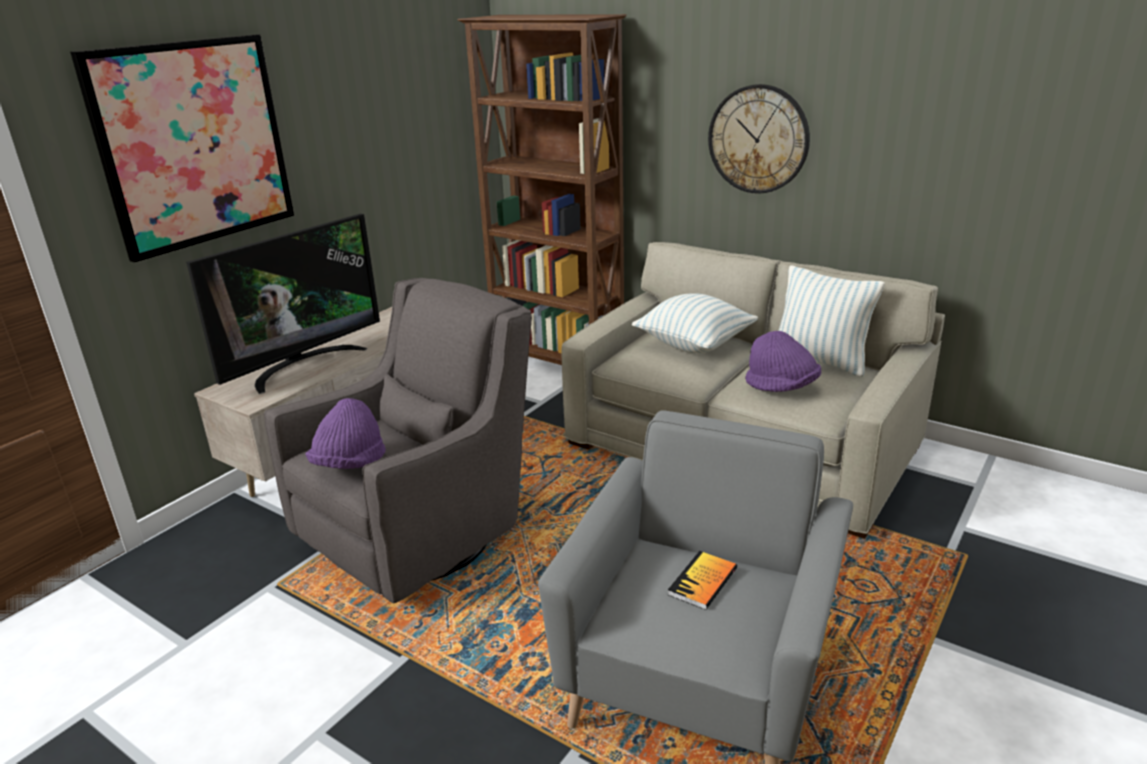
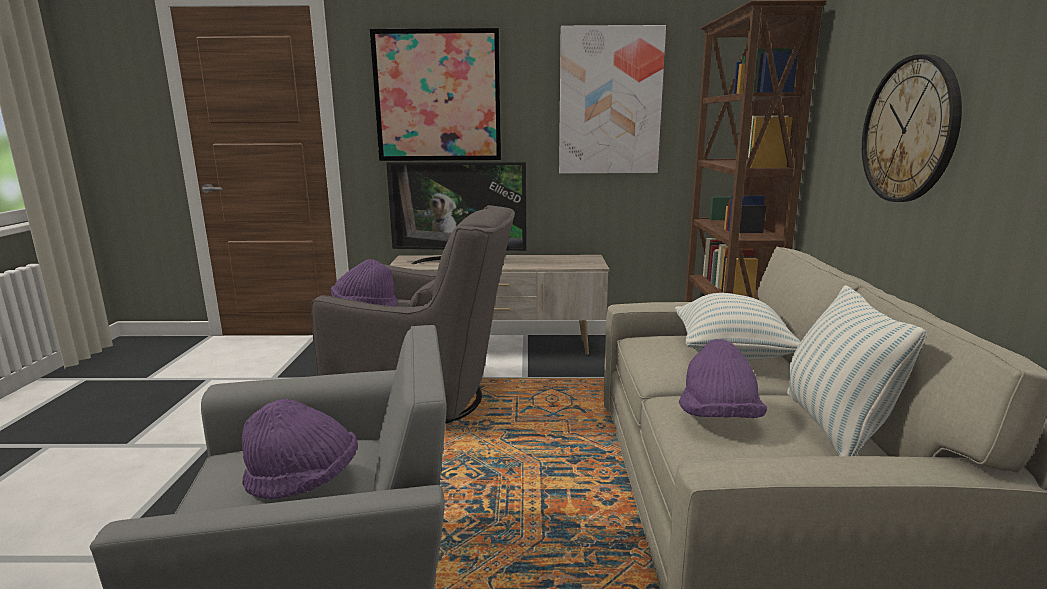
camera: 55 degrees right, 10 degrees down
(387, 114) = (610, 102): none -> picture
(702, 581) = (304, 481): book -> purple hat

